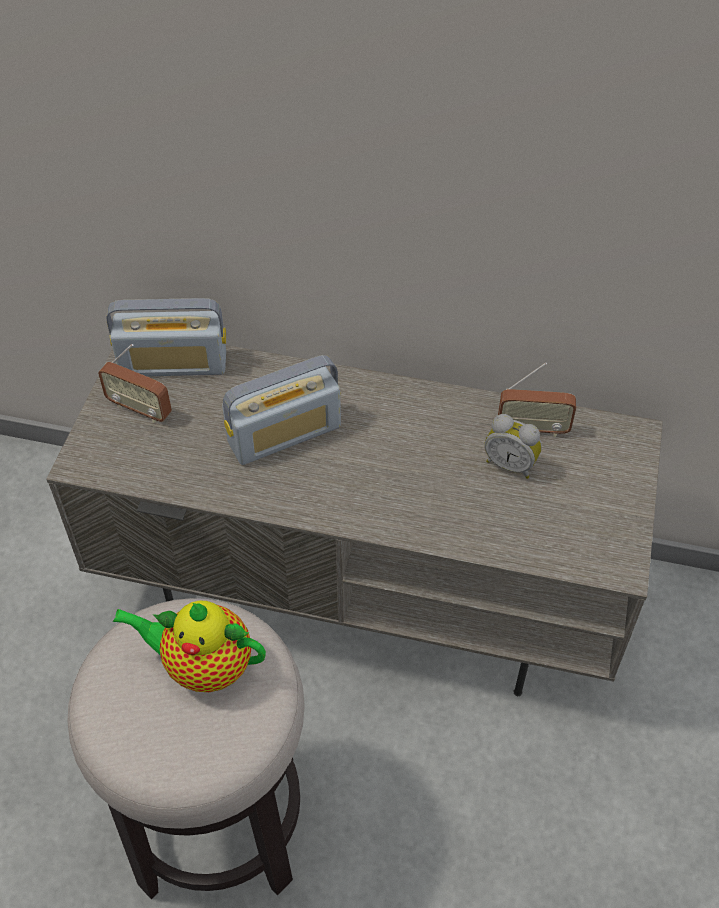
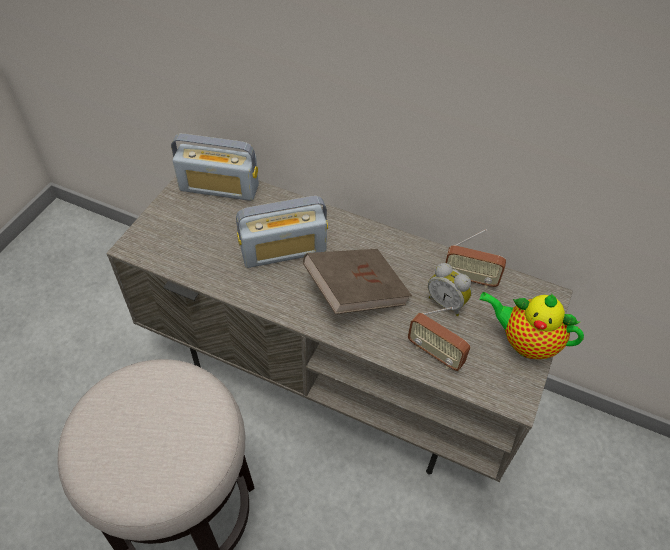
camera: 10 degrees right, 0 degrees up
(140, 409) = (186, 215): radio -> radio (435, 353)
(203, 665) = (168, 414): teapot -> teapot (525, 342)
(392, 473) = (355, 293): none -> brown book

